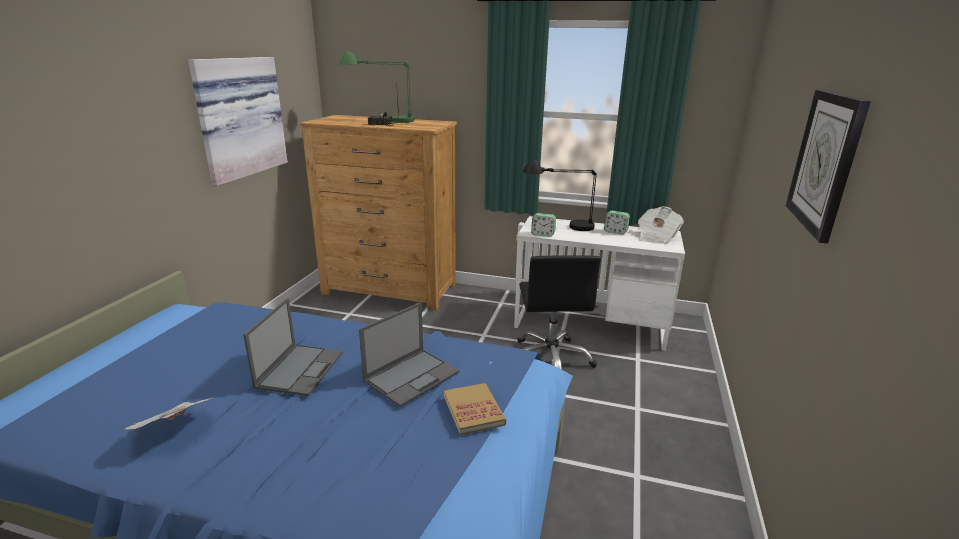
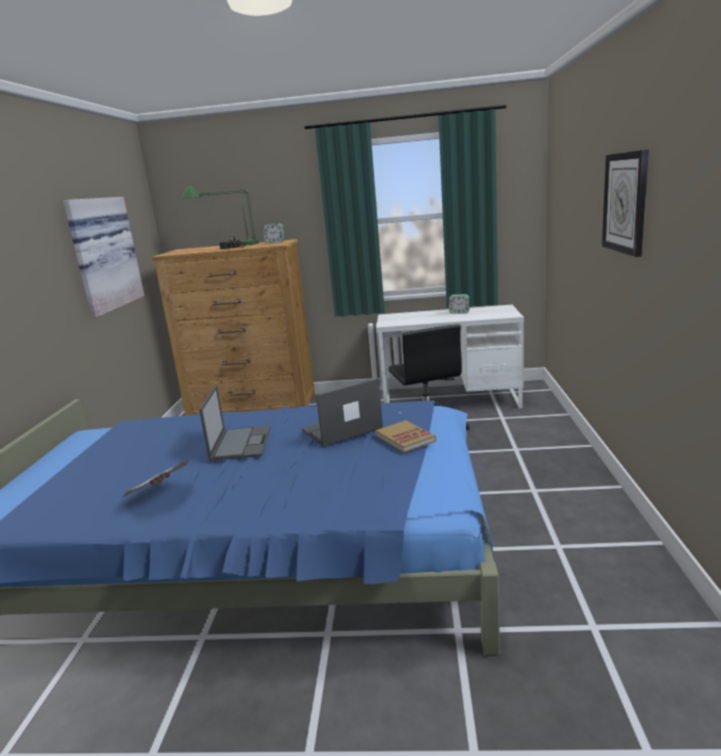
camera: 10 degrees left, 5 degrees down
(412, 376) = (341, 429): laptop -> laptop turned 150 degrees counterclockwise
(543, 234) = (398, 323): alarm clock -> alarm clock (274, 242)
(559, 226) = (409, 316): black table lamp -> none
(656, 236) = (495, 310): newspaper -> none

